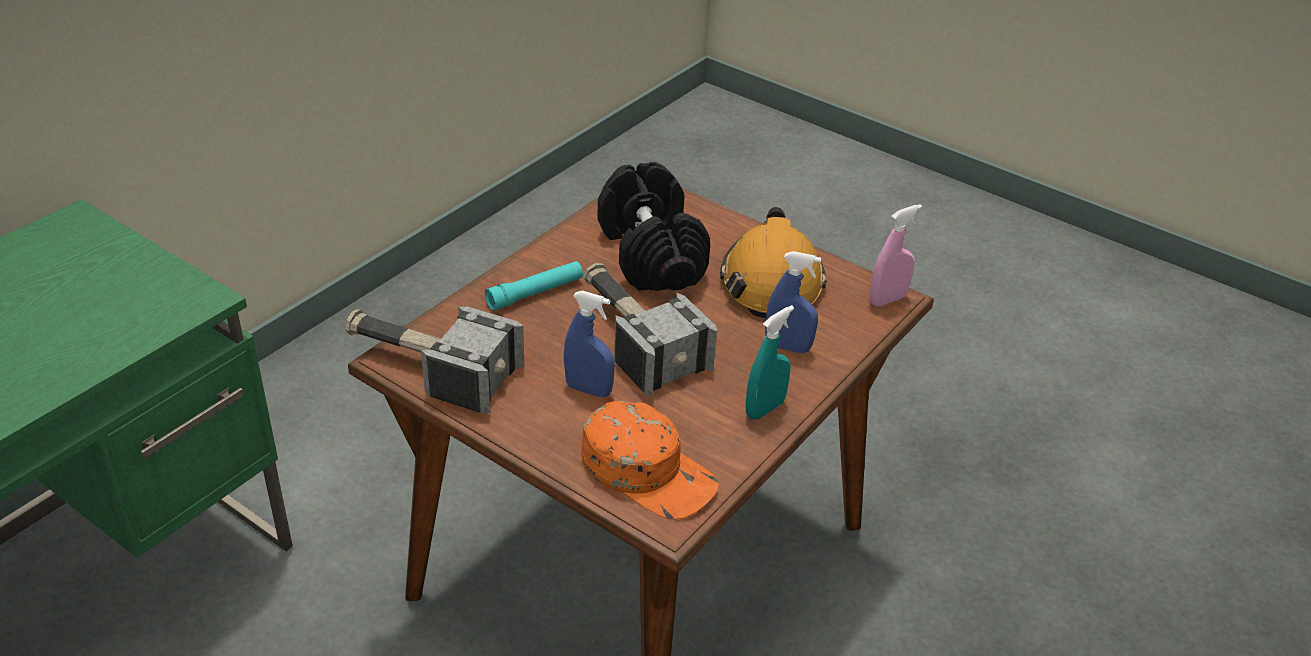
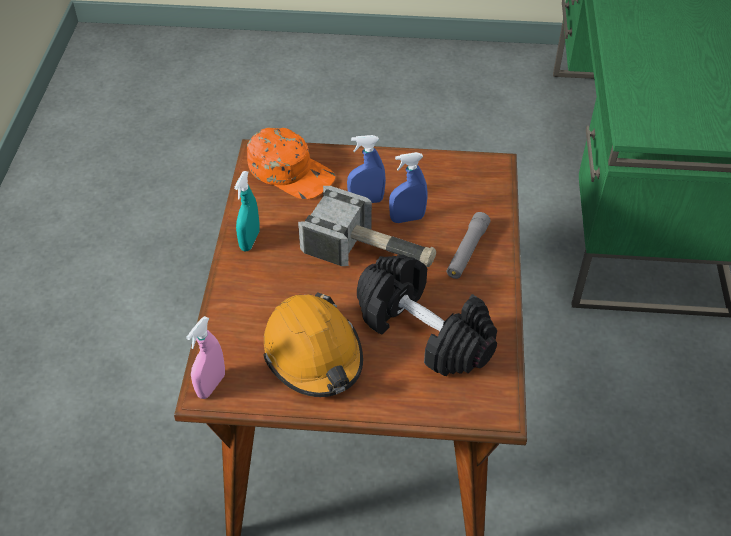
camera: 150 degrees right, 10 degrees up
(428, 366) = (470, 170): hammer -> none
(535, 293) = (467, 251): turquoise flashlight -> grey flashlight
(648, 471) = (291, 171): orange cap -> orange cap turned 150 degrees counterclockwise
(787, 347) = (263, 296): blue spray bottle -> blue spray bottle (407, 218)

